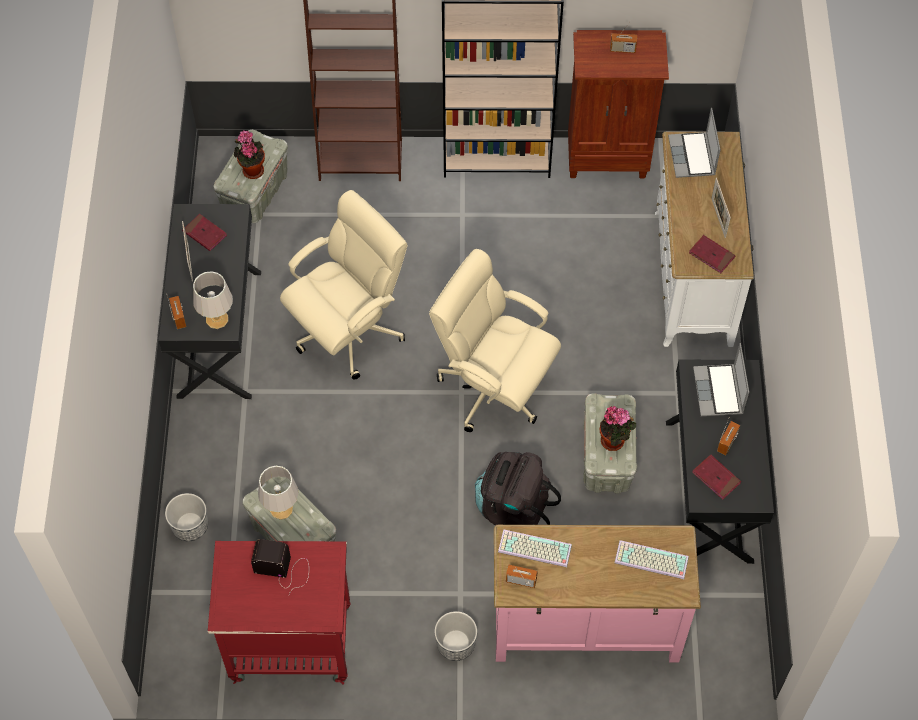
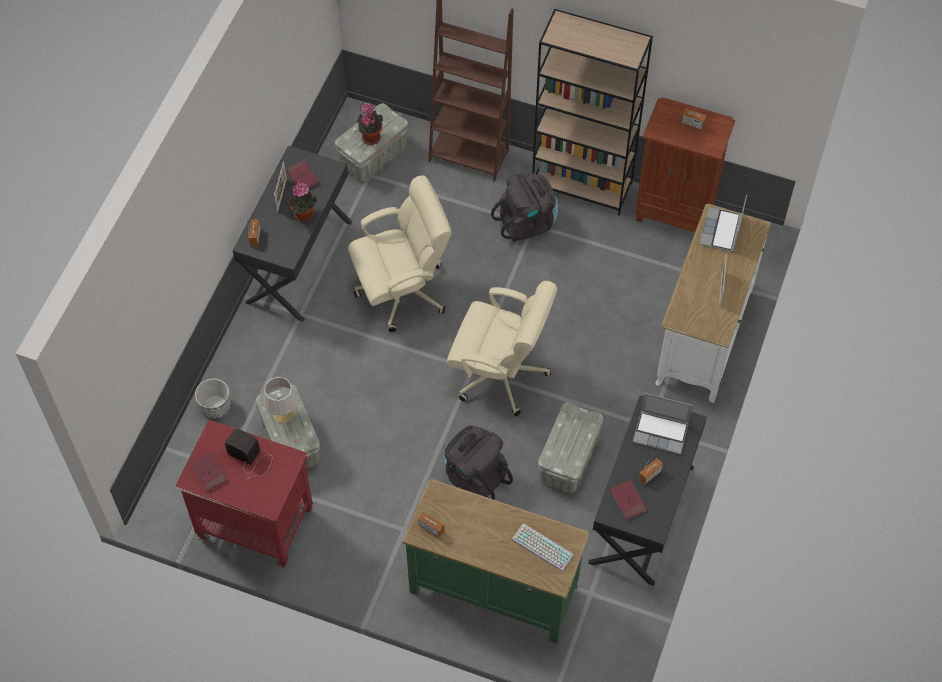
camera: 20 degrees right, 0 degrees up
(217, 319) = (283, 248): grey table lamp -> none
(454, 215) = (527, 223): none -> black backpack
(455, 644) = (383, 568): planter -> none
(494, 387) = (500, 374): beige office chair -> beige office chair turned 150 degrees clockwise
(533, 549) = (451, 508): keyboard -> none
(585, 623) = (494, 587): pink dresser -> green dresser
(614, 441) = (571, 447): potted plant -> potted plant (305, 215)
(711, 255) = (701, 318): red book -> red book (209, 473)
(719, 392) = (661, 432): laptop -> laptop turned 90 degrees counterclockwise

